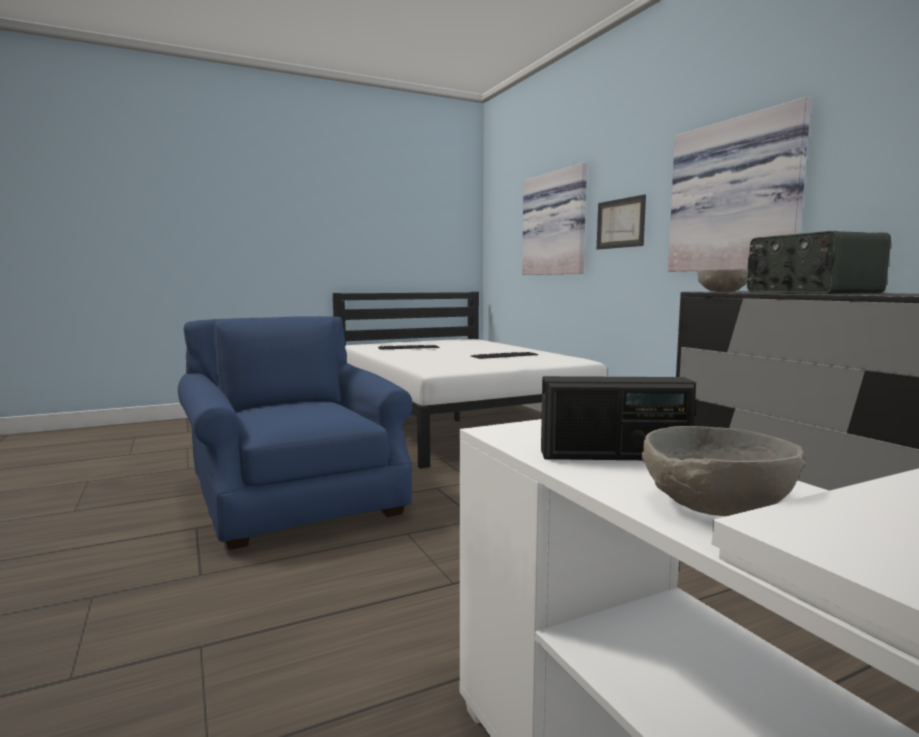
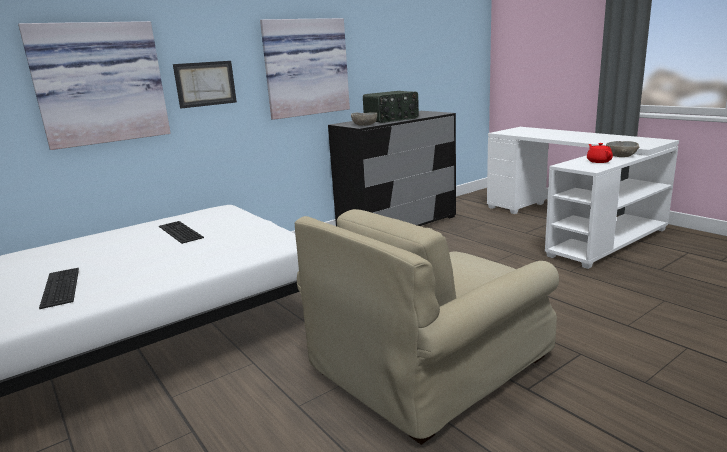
camera: 100 degrees left, 10 degrees up
(295, 496) = (432, 364): blue armchair -> beige armchair
(614, 456) = (598, 161): radio -> red teapot

